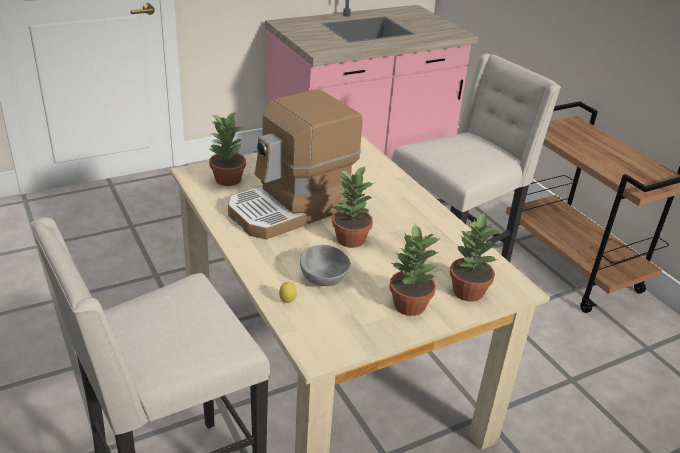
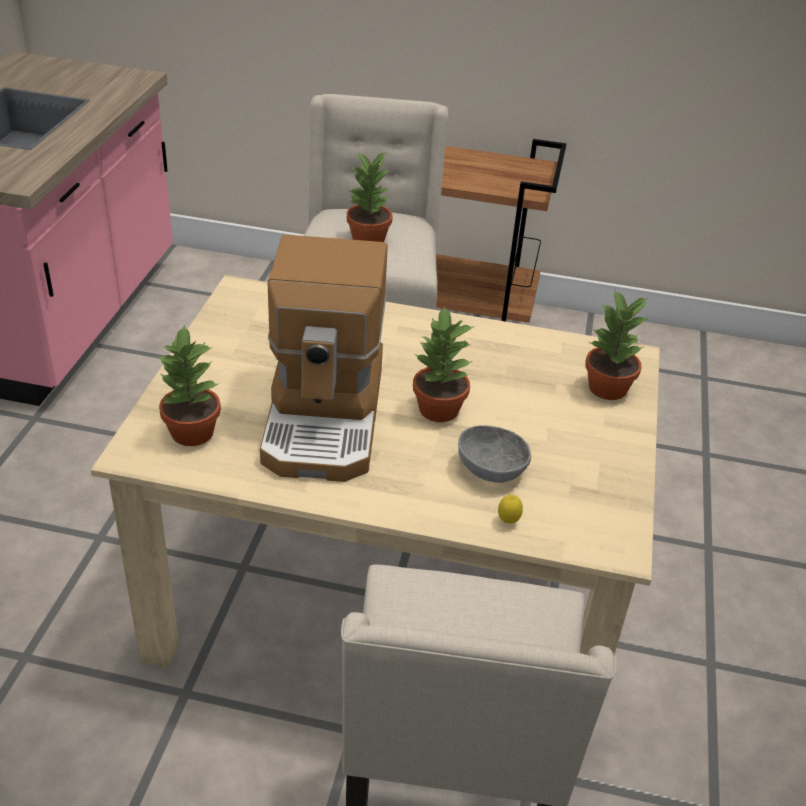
camera: 50 degrees left, 5 degrees up
(409, 306) = (595, 439): potted plant -> potted plant (369, 239)

